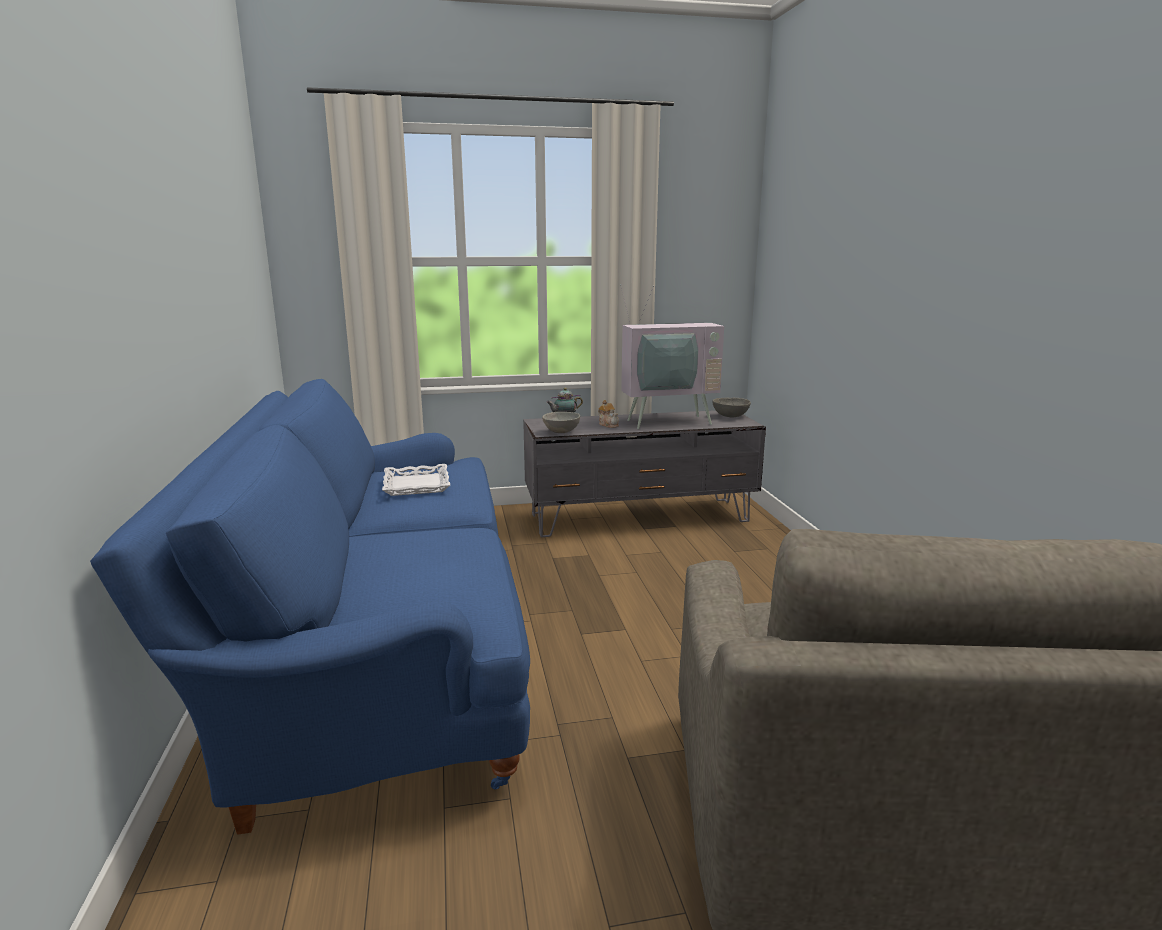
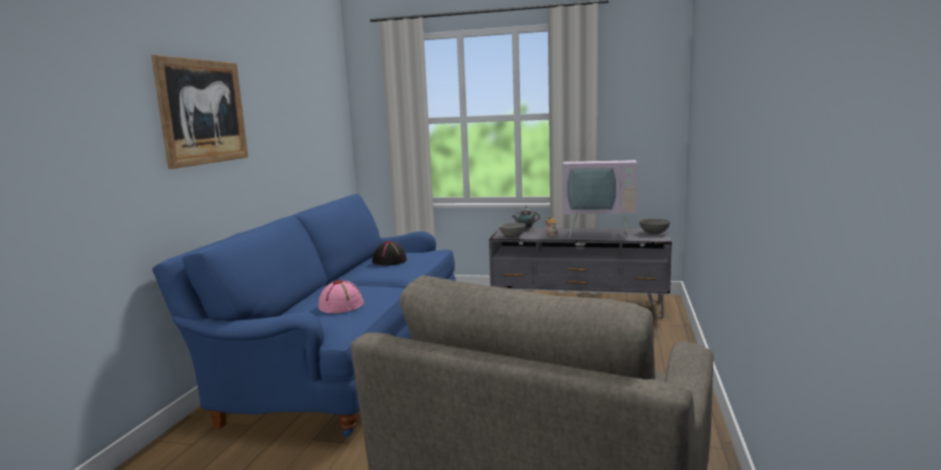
camera: 25 degrees right, 5 degrees down
(116, 231) = (203, 112): none -> picture
(417, 485) = (390, 261): white tray -> black hat
(437, 574) = (341, 305): none -> pink hat

